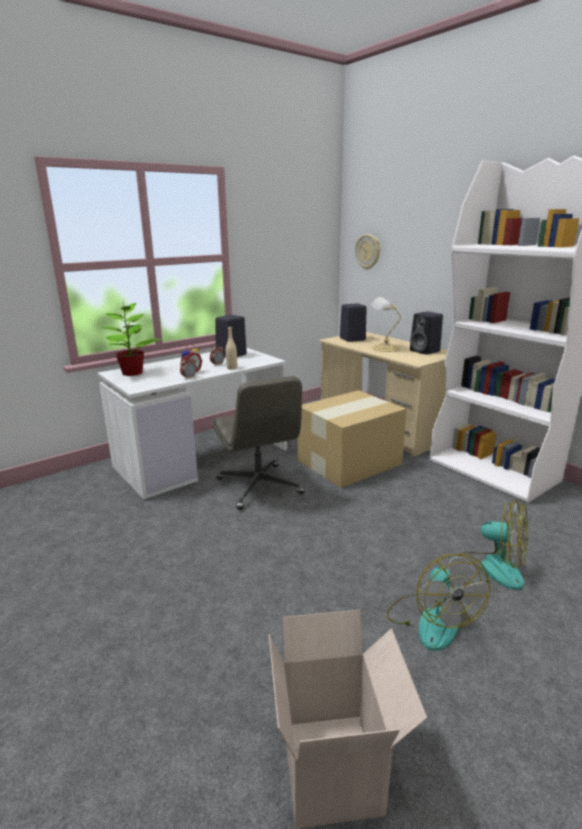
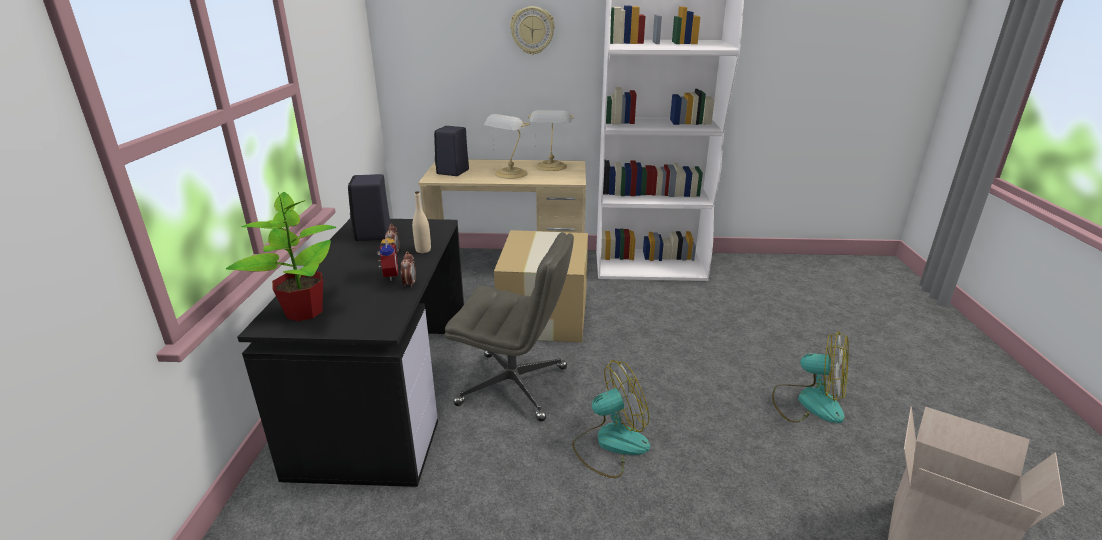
camera: 50 degrees left, 5 degrees up
(202, 457) = (387, 393): white desk -> black desk
(368, 252) = (426, 57): wall clock -> wall clock (532, 30)
(425, 351) = (551, 167): black speaker -> table lamp
(490, 569) = (771, 343): fan -> fan (610, 444)

